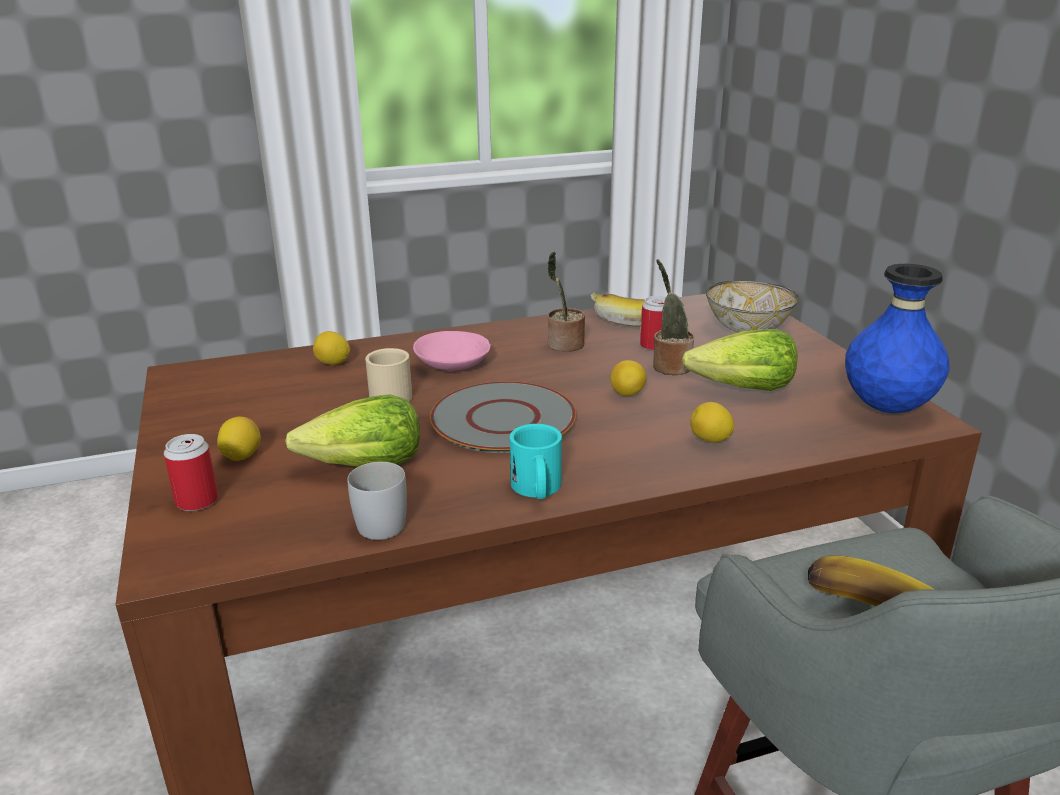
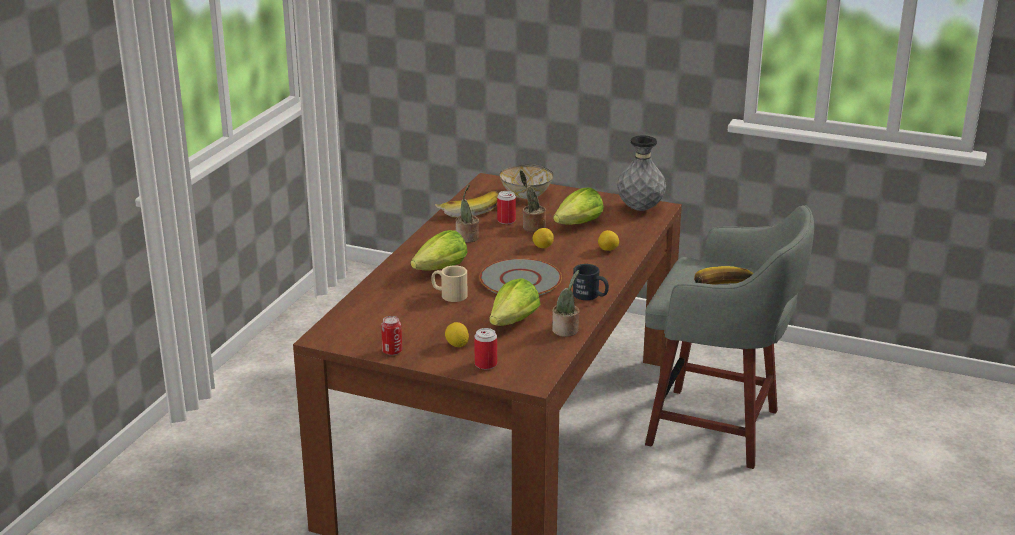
camera: 50 degrees left, 0 degrees up
(178, 423) = (392, 351): none -> can
(333, 363) = (385, 296): lemon -> none
(386, 520) = (566, 331): white mug -> potted plant
(453, 364) = (441, 269): pink bowl -> lettuce
(537, 490) = (590, 296): turquoise mug -> black mug
(887, 408) = (640, 208): blue vase -> grey vase

